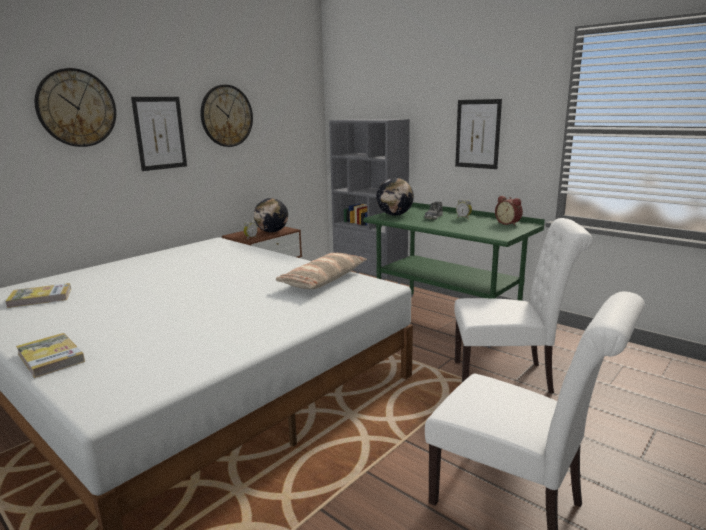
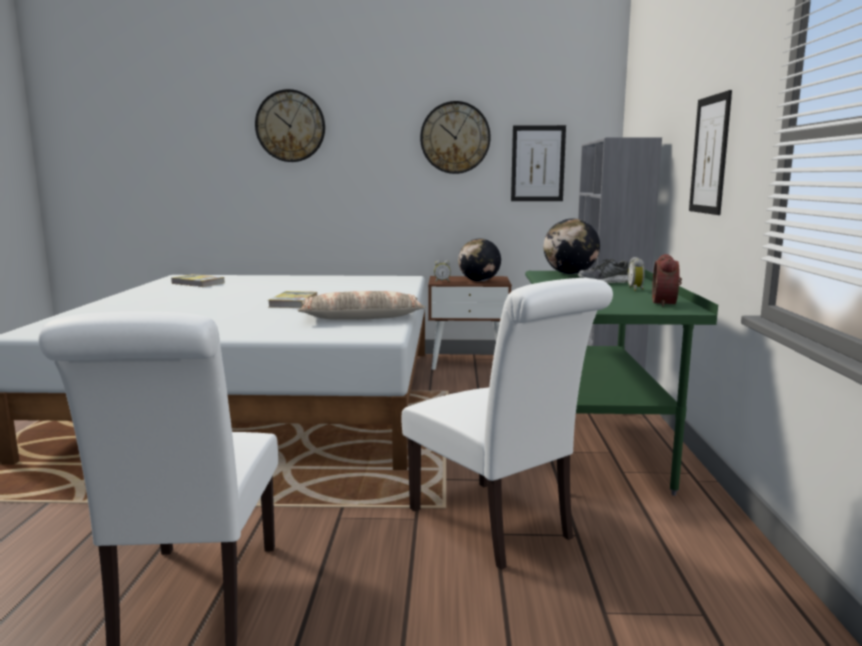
camera: 50 degrees right, 5 degrees down
(50, 358) = (96, 307): book -> book (293, 302)
(160, 133) = (370, 153): picture -> picture (538, 163)

